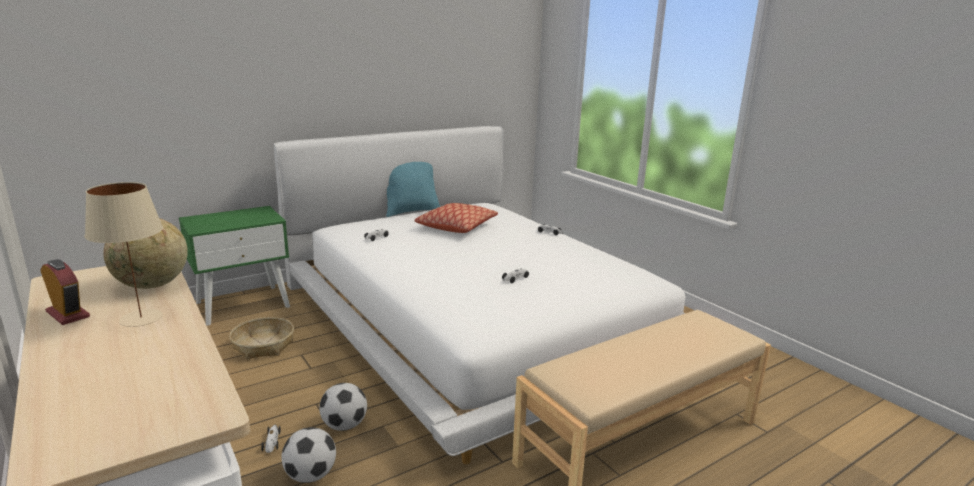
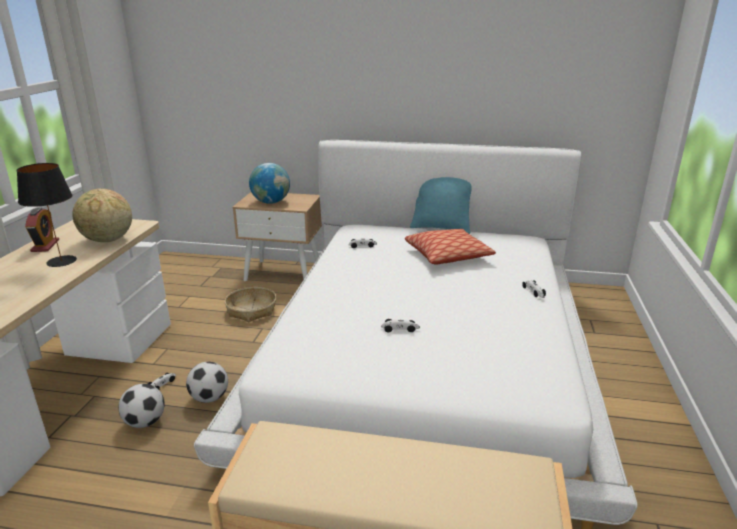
camera: 45 degrees right, 5 degrees up
(141, 318) = (62, 261): beige table lamp -> black table lamp
(228, 222) = (271, 202): none -> globe
(243, 304) = (283, 272): green nightstand -> beige nightstand

